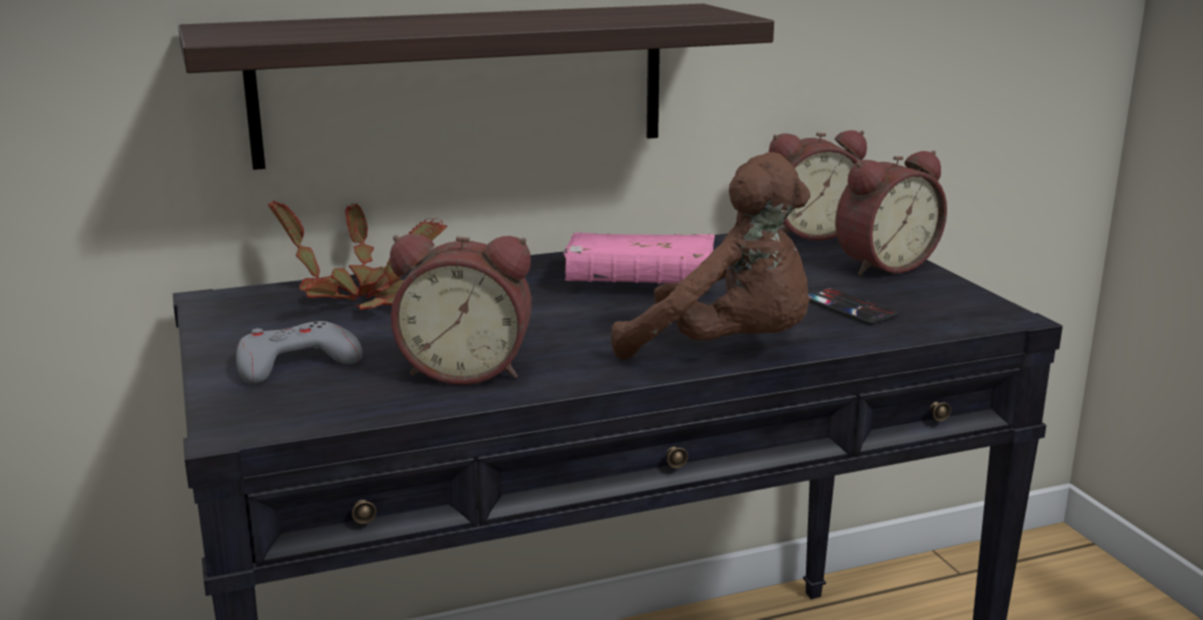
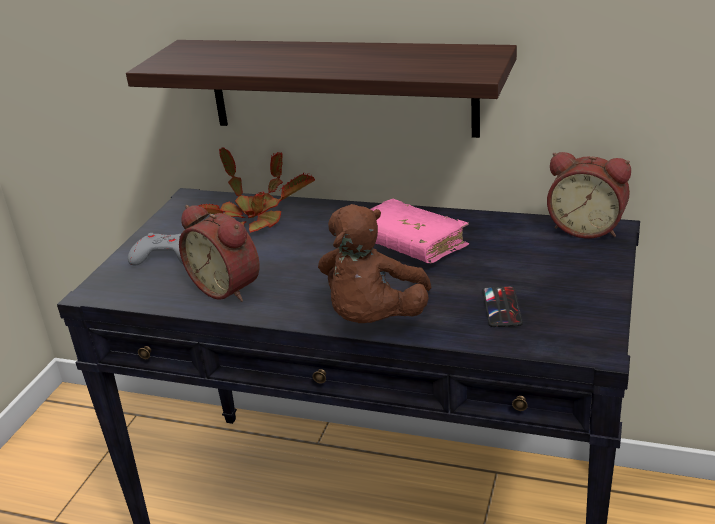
camera: 40 degrees right, 10 degrees up
(727, 350) = (373, 319): brown plush toy -> brown plush toy turned 45 degrees clockwise
(882, 265) = (589, 274): alarm clock -> none

